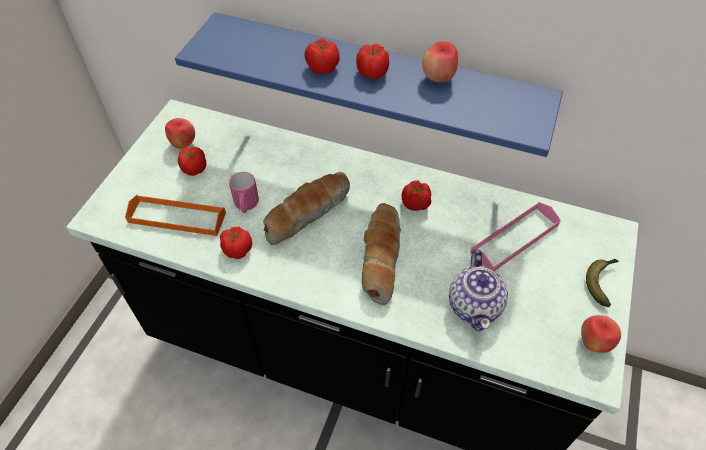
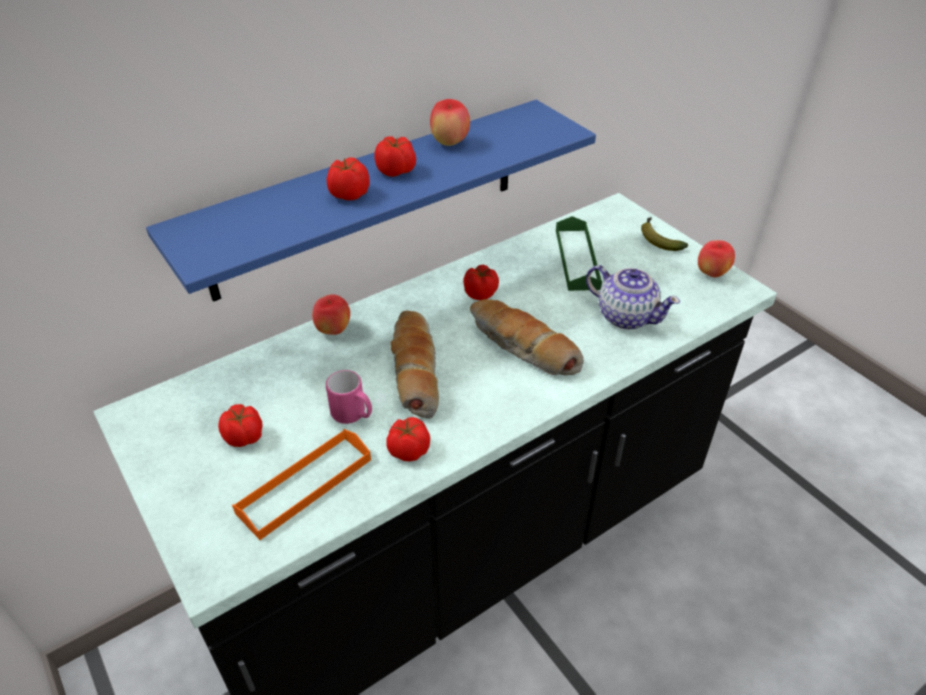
camera: 55 degrees left, 10 degrees down
(183, 144) = (190, 430): apple -> apple (333, 330)
(514, 239) = (577, 259): pink tray -> green tray

